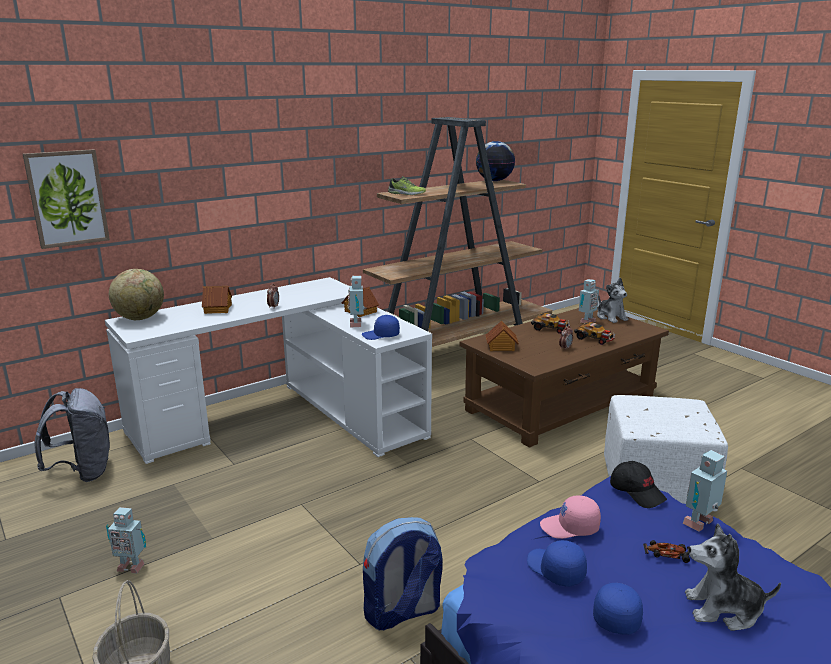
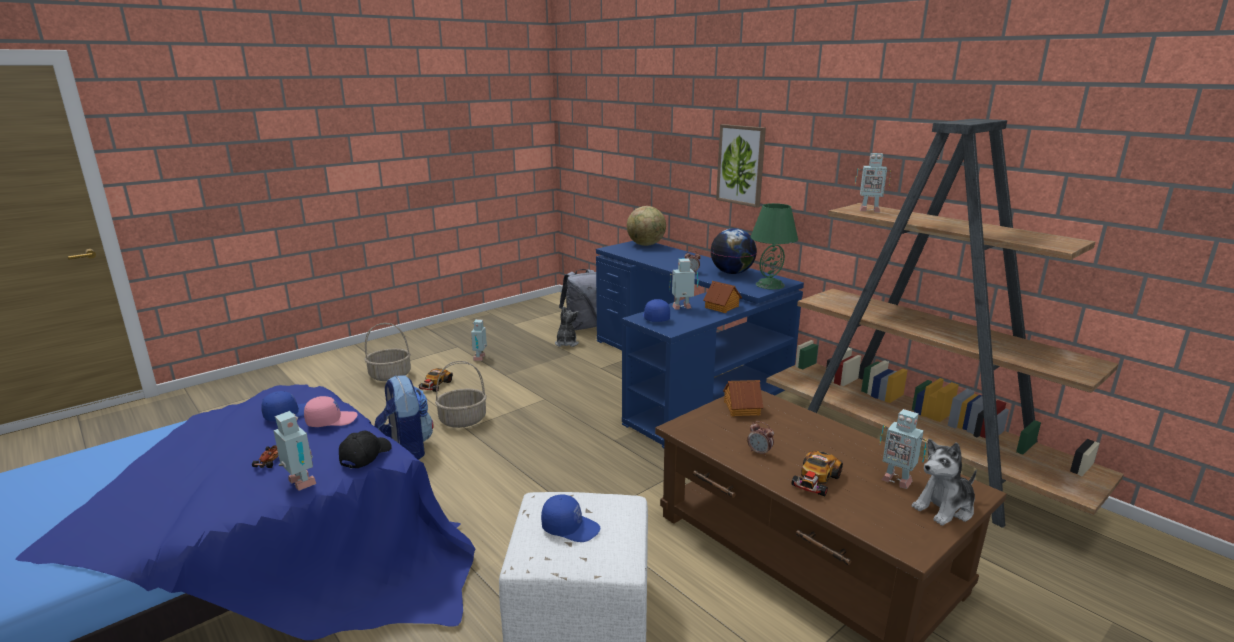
camera: 85 degrees right, 0 degrees up
(67, 198) = (640, 145): picture -> picture (741, 165)
(217, 309) = (677, 259): toy house -> none
(287, 416) = (687, 377): white desk -> blue desk
(331, 286) = (770, 284): none -> green table lamp
(335, 568) = (463, 420): none -> basket
(406, 194) = (868, 210): shoe -> toy robot
(494, 181) = (1063, 238): globe -> globe (732, 273)
(550, 328) = (836, 445): toy car -> toy car (435, 385)
(570, 527) = (331, 420): pink cap -> pink cap turned 75 degrees clockwise
(616, 613) = (228, 433): blue cap -> blue cap (570, 527)
(637, 492) = (365, 456): black cap -> black cap turned 150 degrees clockwise
(723, 610) = (194, 478): plush toy -> plush toy (566, 343)

